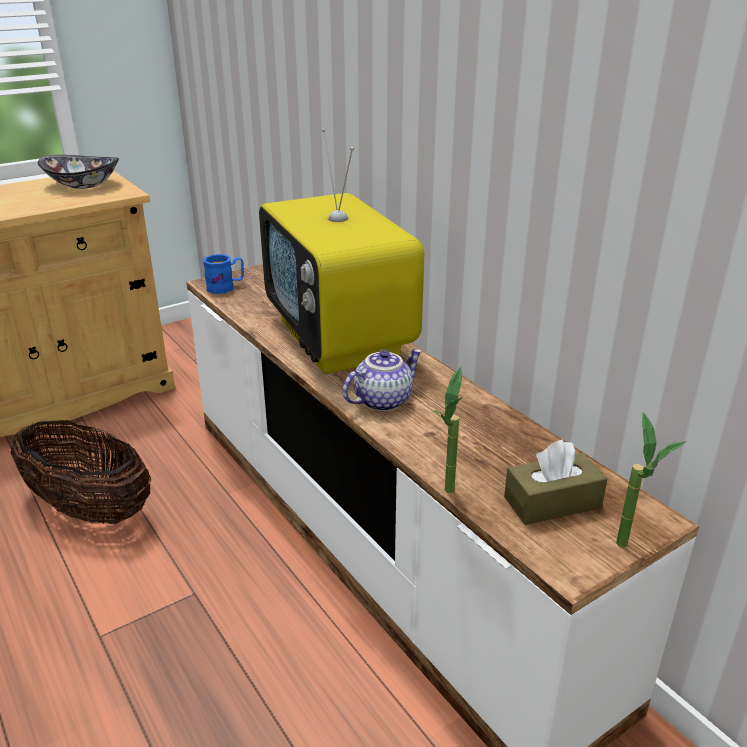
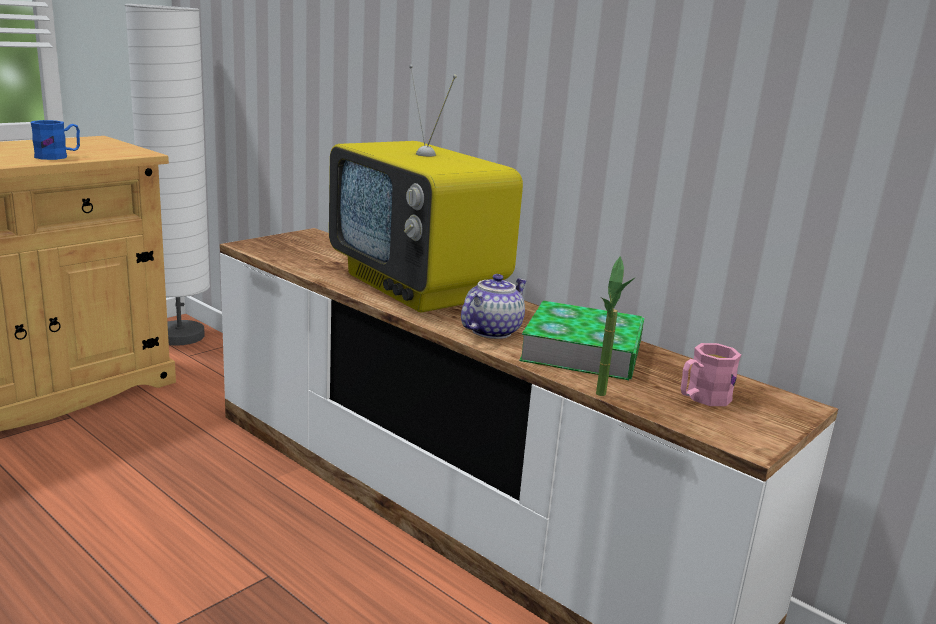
camera: 15 degrees left, 10 degrees down
(84, 185) = (84, 146): bowl -> none
(89, 509) = (109, 503): basket -> none
(192, 339) = (180, 336): none -> white floor lamp
(226, 287) = (268, 248): blue mug -> blue mug (58, 156)
(460, 431) = (582, 351): none -> book
(552, 502) = (702, 398): brown tissue box -> pink mug
(630, 550) = (792, 428): potted plant -> none

